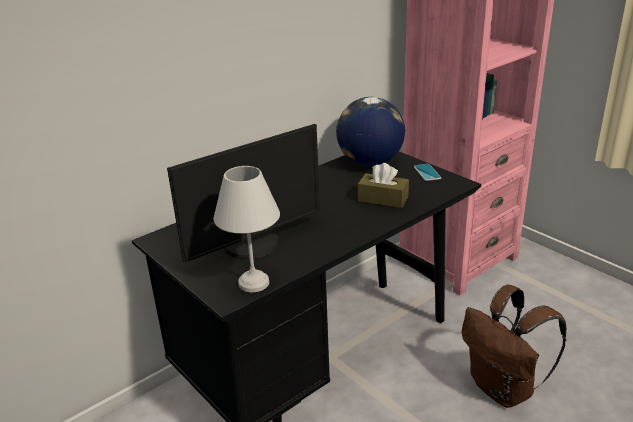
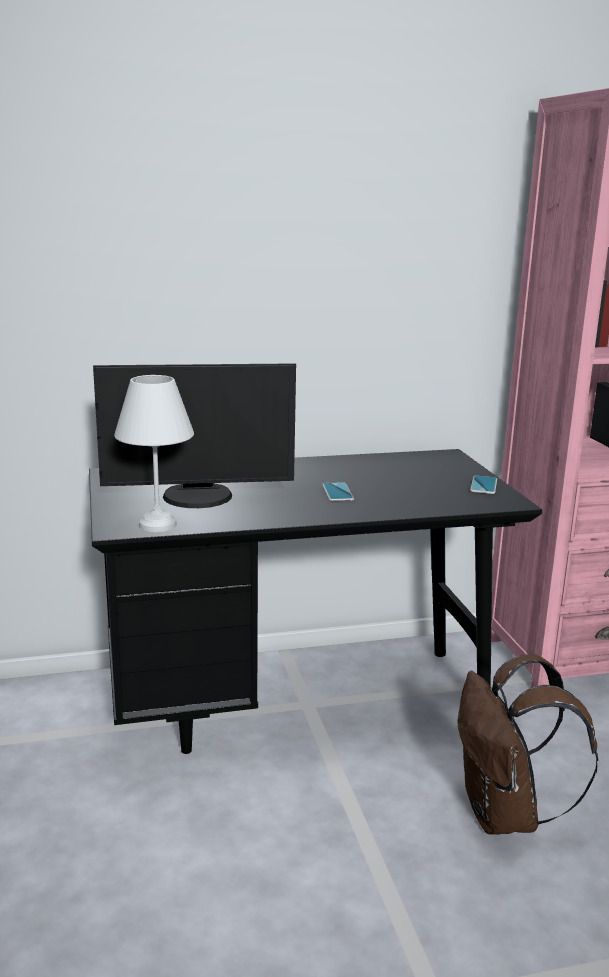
camera: 25 degrees right, 10 degrees down
(344, 208) = (337, 492): none -> phone
(369, 162) = (424, 463): globe -> none
(383, 199) = (394, 495): brown tissue box -> none

